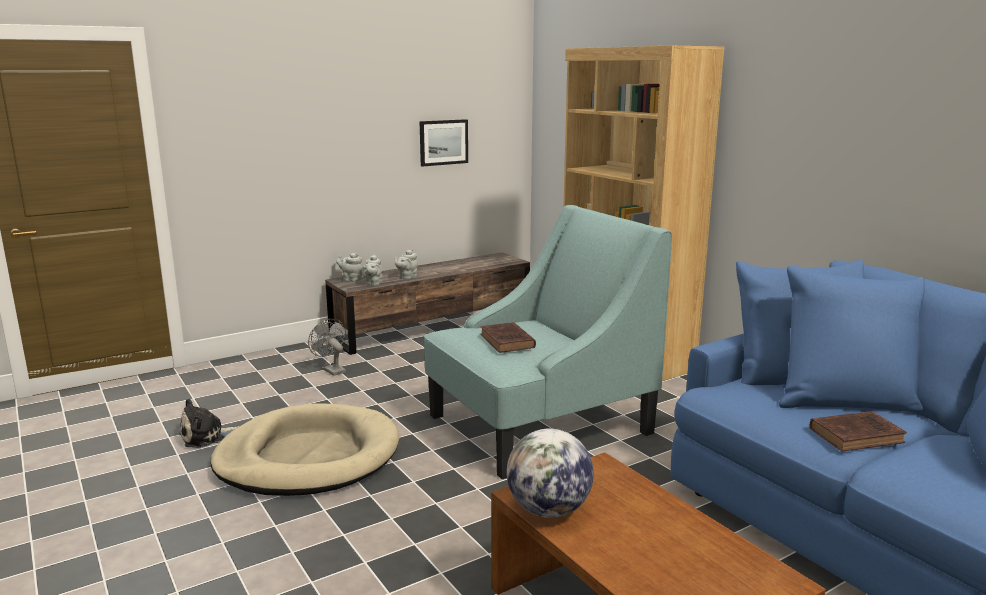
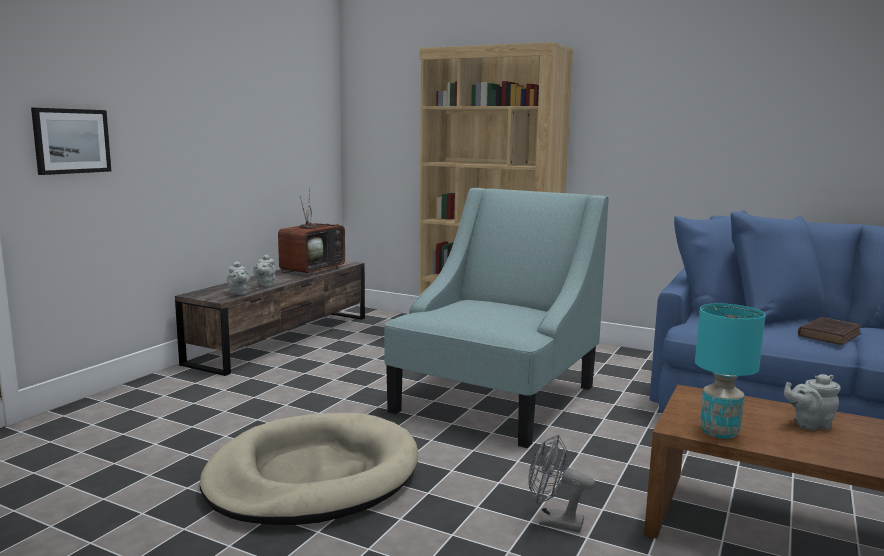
camera: 30 degrees left, 5 degrees down
(206, 437) = (156, 486): plush toy -> none
(331, 370) = (223, 392): grey fan -> grey fan (553, 522)
(351, 279) = (206, 292): grey teapot -> grey teapot (809, 424)
(443, 142) = (275, 143): picture -> picture (71, 141)
(470, 265) = (312, 270): none -> television
(508, 342) = (488, 314): brown book -> none
(549, 510) = (720, 432): globe -> turquoise table lamp

